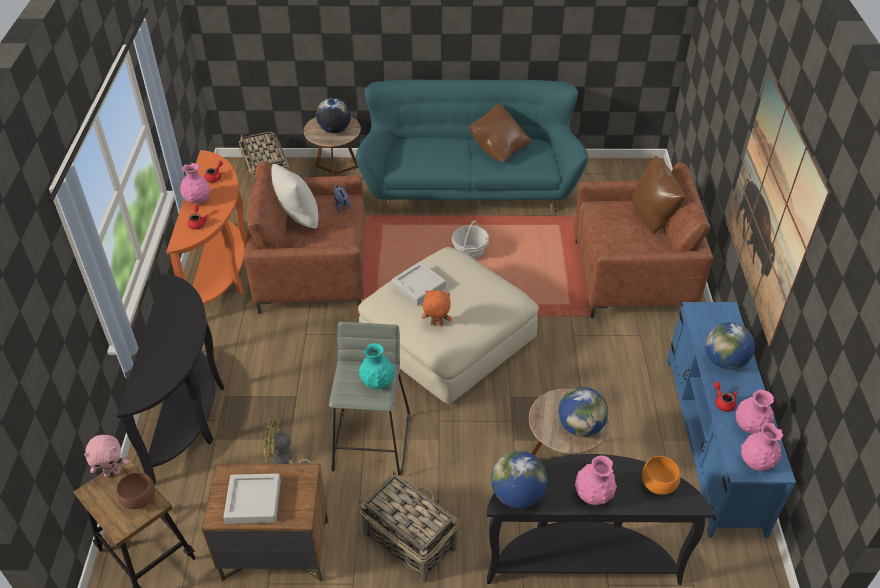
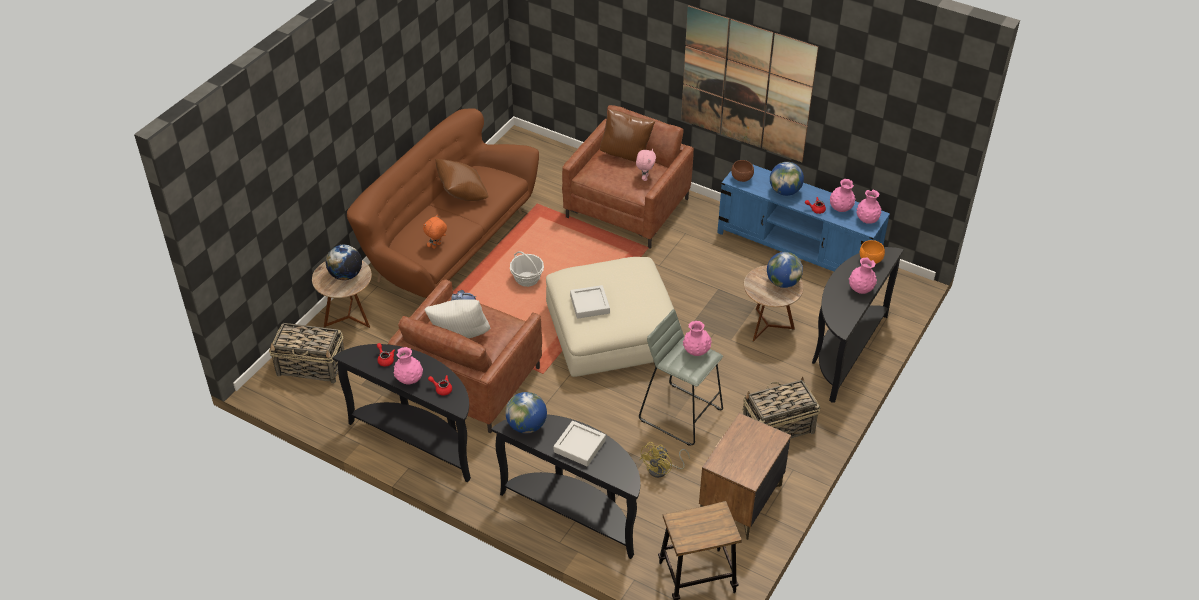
camera: 60 degrees left, 0 degrees up
(112, 472) = (674, 526): pink plush toy -> pink plush toy (645, 178)
(140, 500) = (710, 517): brown bowl -> brown bowl (742, 178)
(224, 273) = (419, 439): orange console table -> black console table
(253, 501) = (749, 457): grey tray -> grey tray (579, 446)
(377, 383) = (696, 352): turquoise vase -> pink vase
(436, 325) = (637, 312): orange plush toy -> orange plush toy (437, 246)
(469, 188) = (447, 245): turquoise sofa -> brown sofa
(517, 495) = (840, 320): globe -> globe (526, 426)

